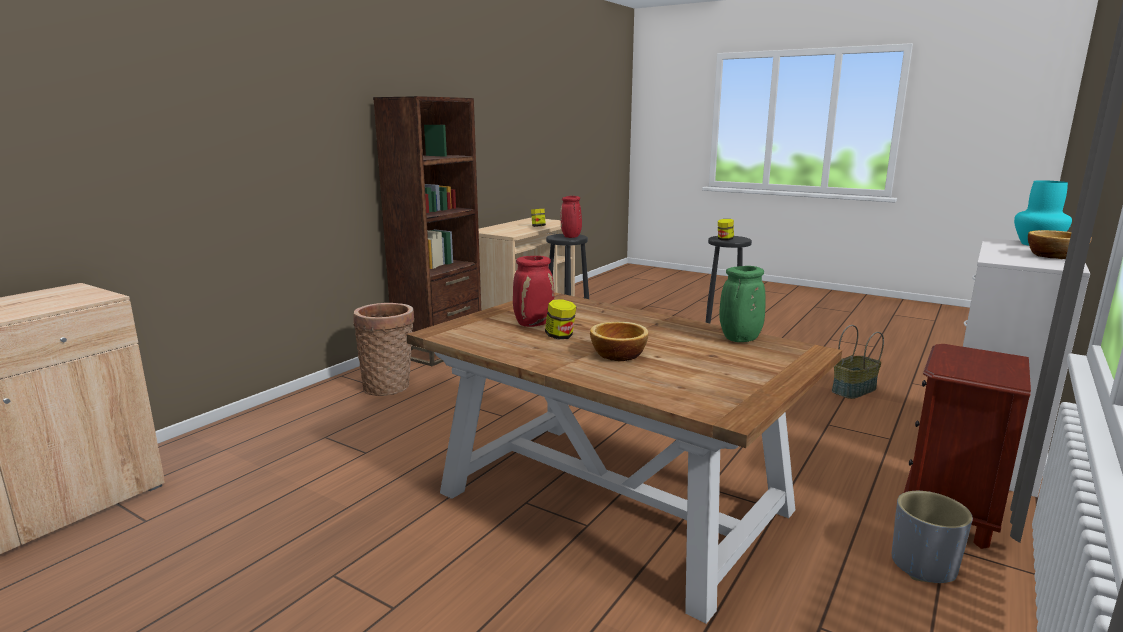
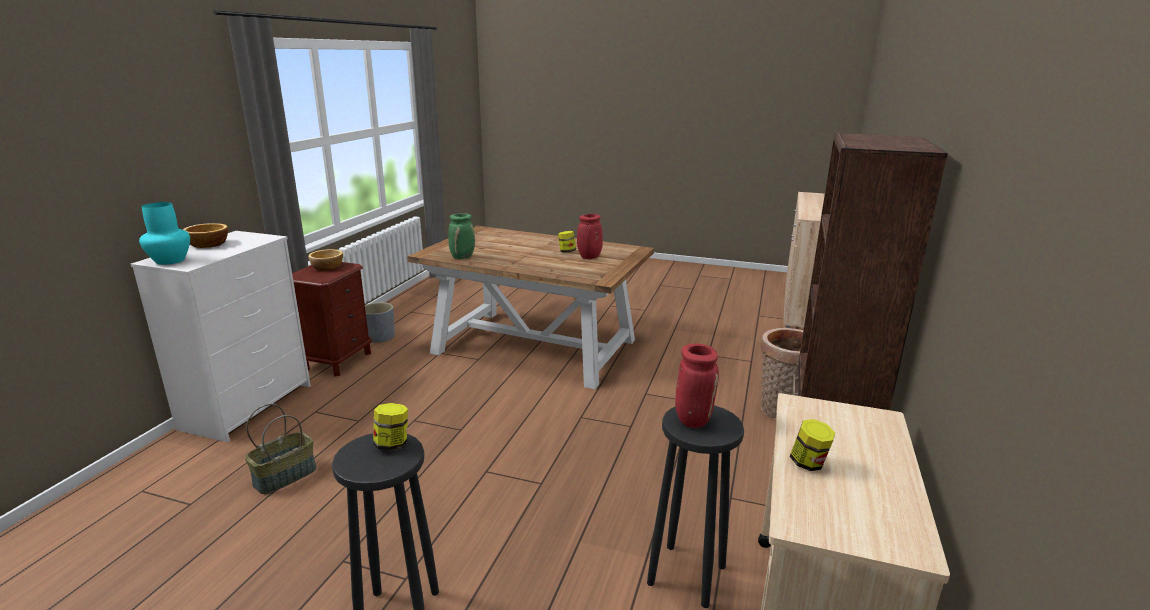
camera: 165 degrees right, 5 degrees up
(617, 354) = (531, 245): bowl -> bowl (327, 267)

